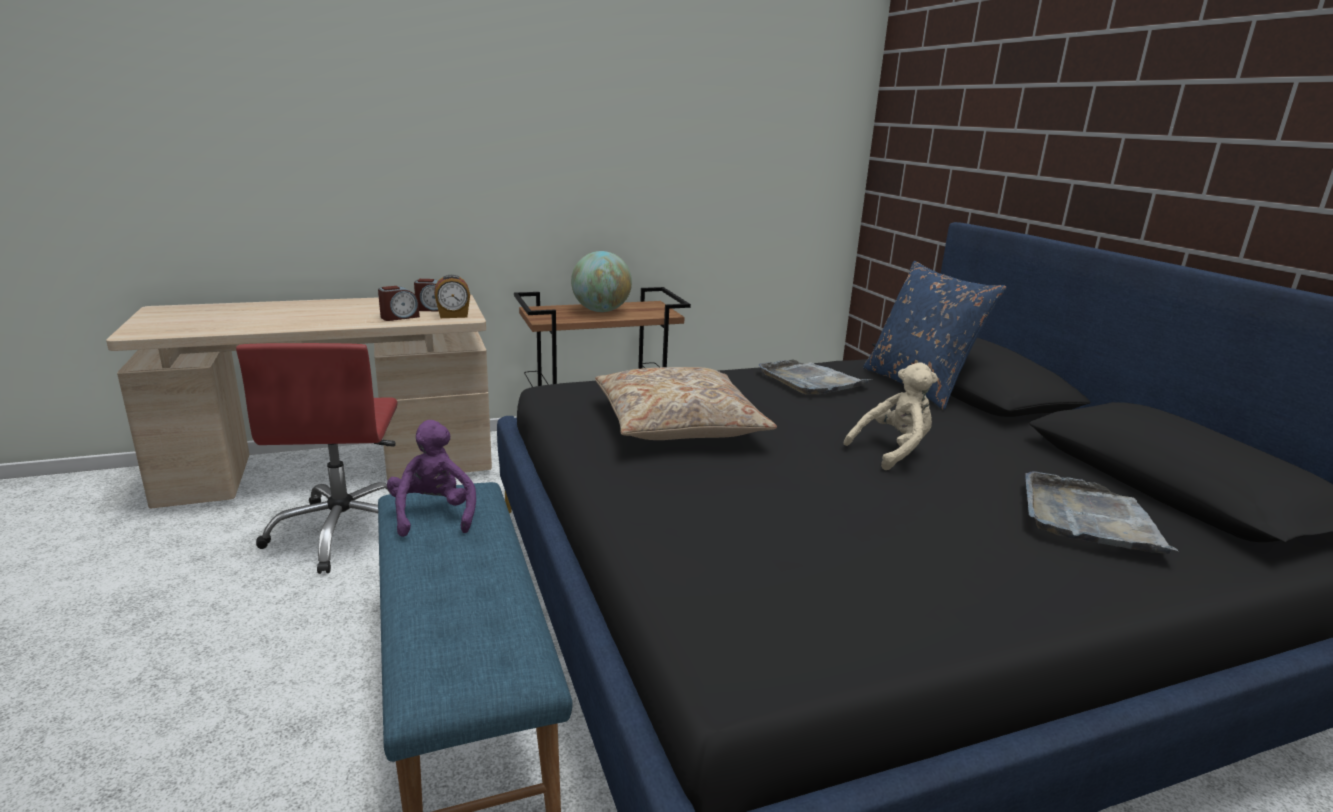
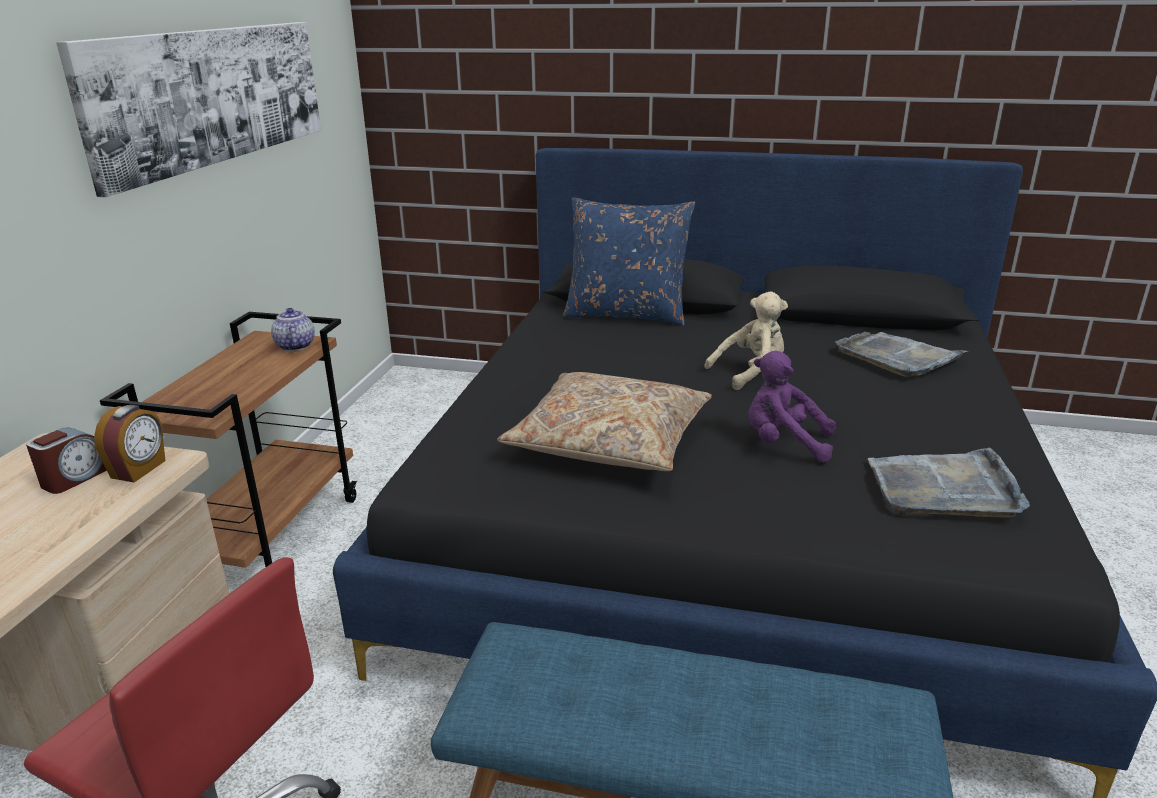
camera: 55 degrees left, 5 degrees up
(399, 317) = (68, 515): alarm clock -> none
(434, 515) = (553, 690): purple plush toy -> purple plush toy (783, 444)
(601, 311) = (235, 372): globe -> none
(655, 312) = (294, 345): none -> teapot
(681, 131) = (212, 96): none -> picture
(811, 380) = (567, 347): grey tray -> grey tray (944, 488)
(893, 451) = (750, 373): beige plush toy -> beige plush toy turned 60 degrees clockwise

